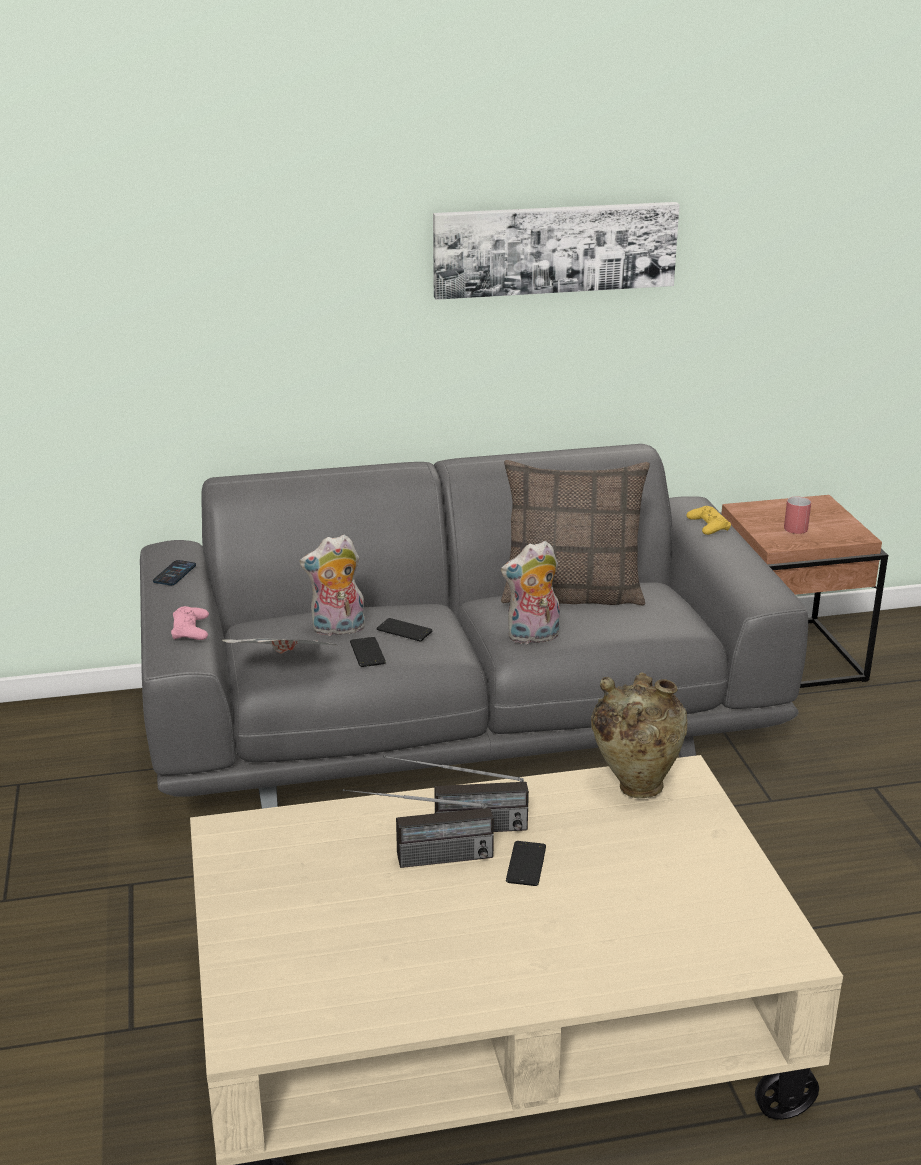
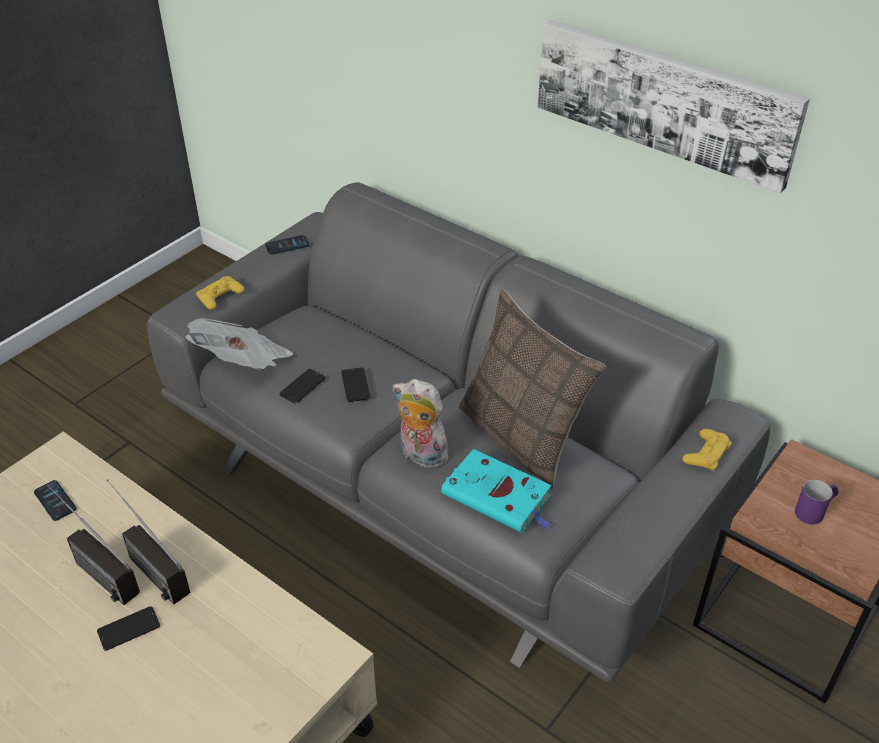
camera: 50 degrees right, 15 degrees up
(190, 629) = (220, 296): pink game controller -> yellow game controller
(292, 853) = (55, 501): none -> phone
(337, 630) = (326, 354): plush toy -> none
(627, 624) = (499, 497): none -> turquoise book
(635, 785) = (288, 635): beige vase -> none
(795, 526) = (814, 511): red mug -> purple mug

